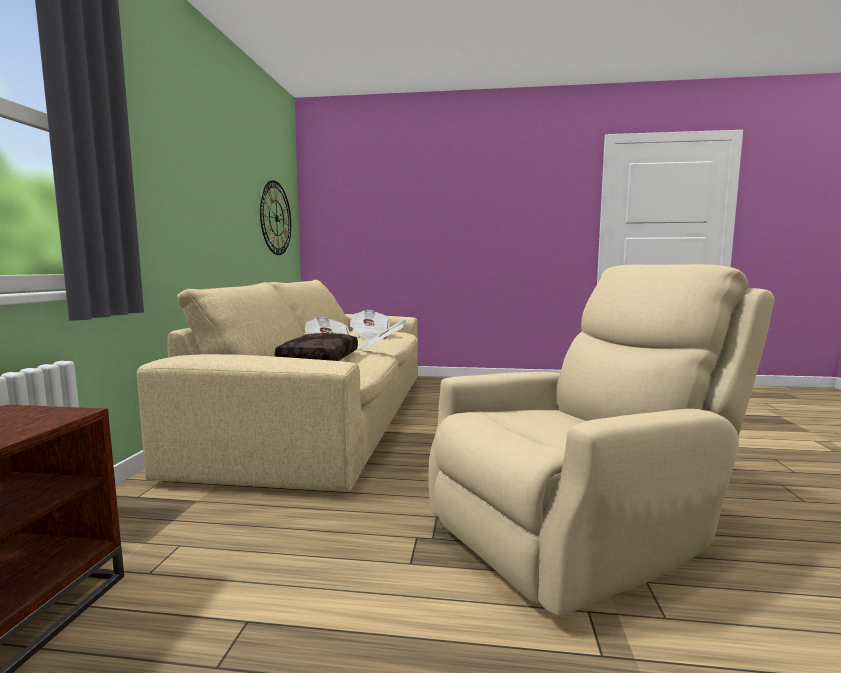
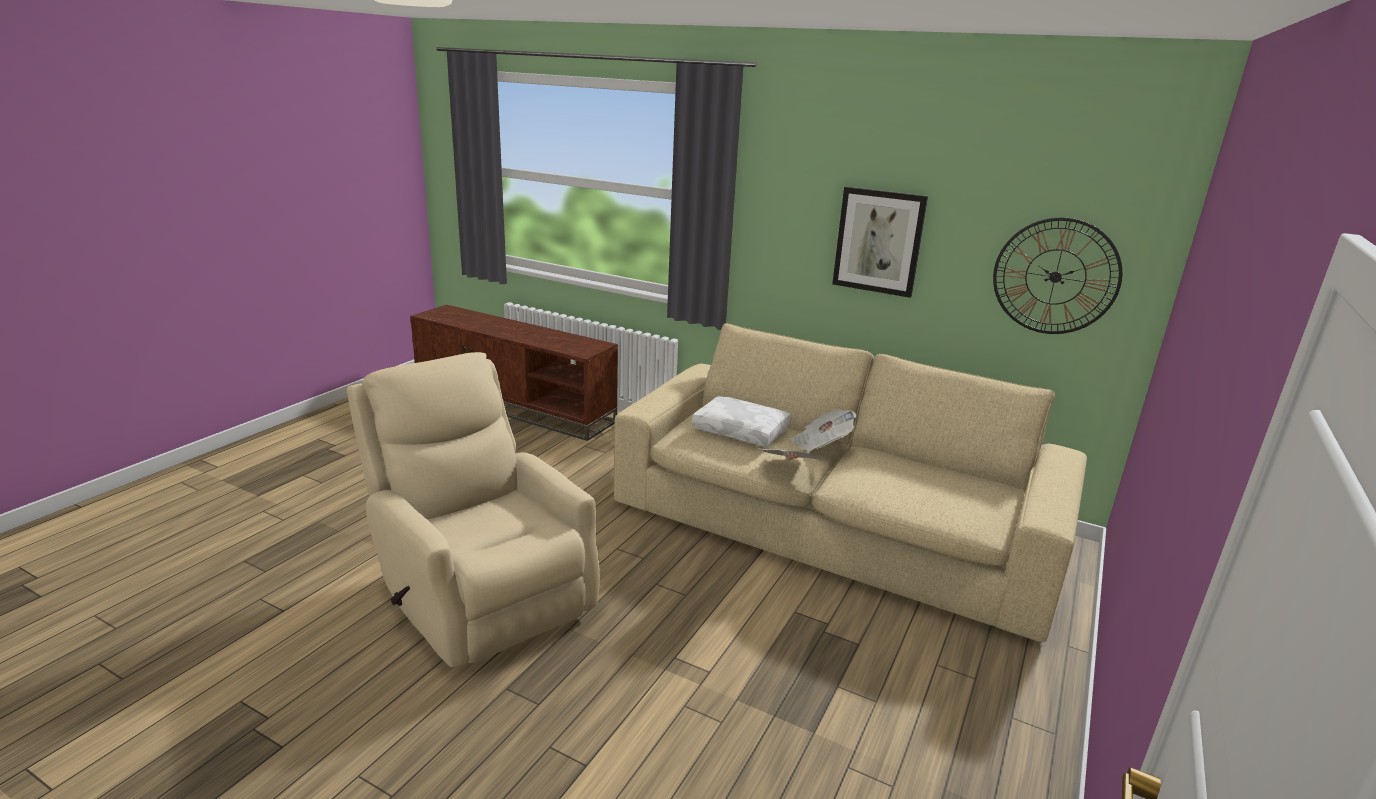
camera: 110 degrees right, 15 degrees up
(214, 195) = (879, 241): none -> picture
(318, 359) = (742, 430): brown pillow -> white pillow
(370, 336) = (900, 479): newspaper -> none
(582, 530) = (479, 588): beige armchair -> beige armchair turned 150 degrees clockwise

